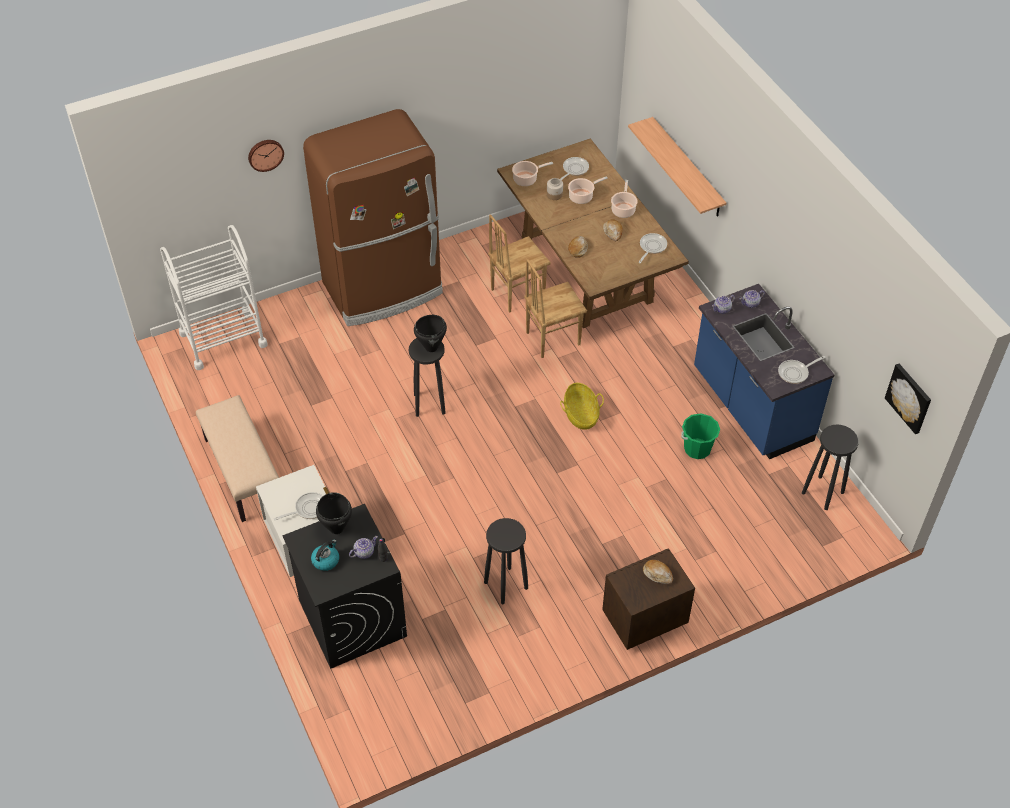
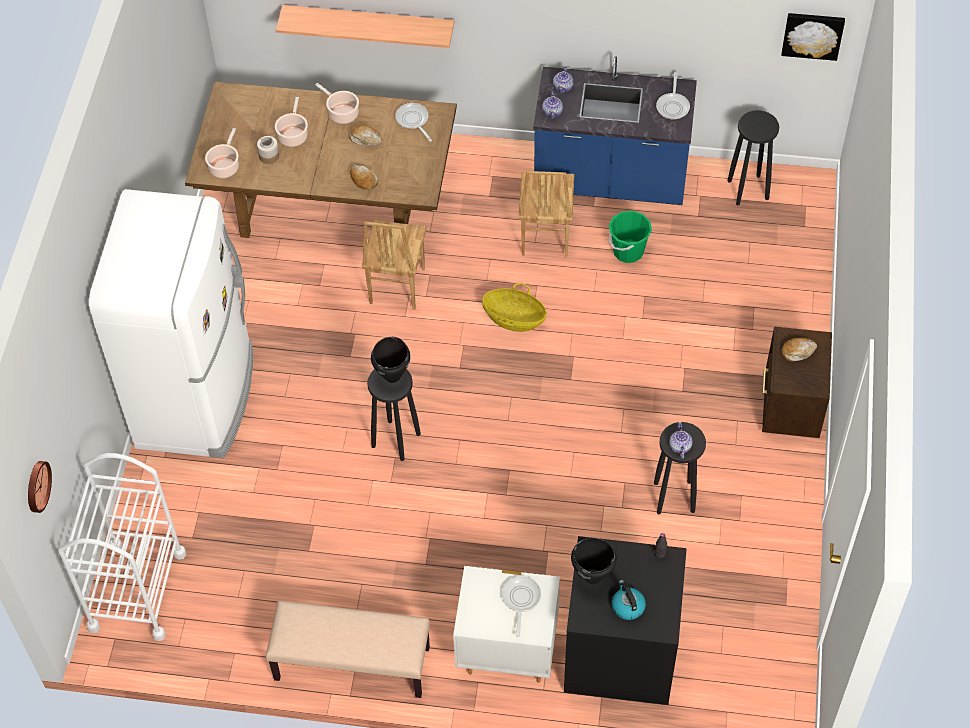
camera: 55 degrees left, 5 degrees up
(265, 154) = (71, 351): wall clock -> wall clock (36, 486)
(364, 552) = (641, 567): teapot -> teapot (679, 446)
(384, 289) = (197, 396): brown fridge -> white fridge
(517, 293) = (309, 281): brown chair -> brown chair (544, 236)
(574, 170) = (248, 120): frying pan -> none

